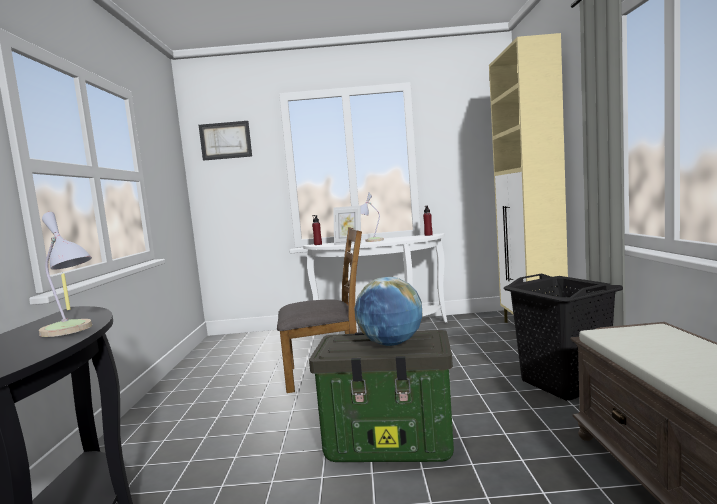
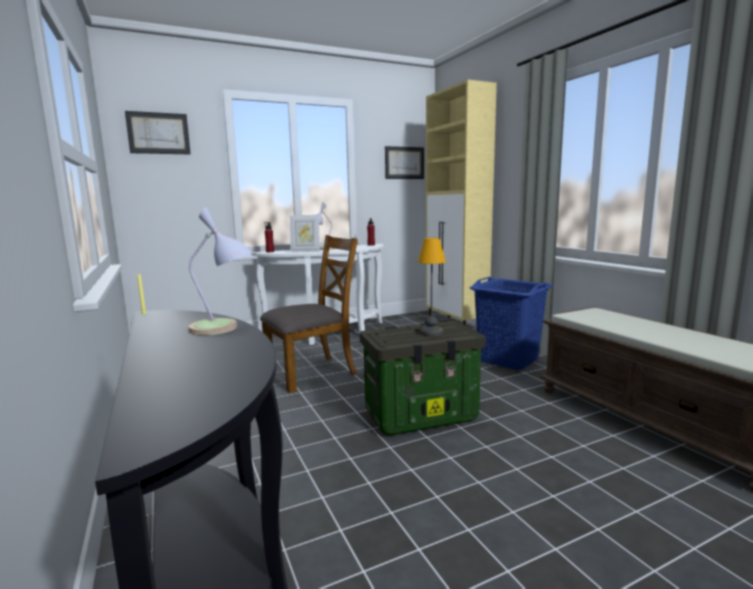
camera: 25 degrees left, 5 degrees up
(391, 344) = (432, 332): globe -> table lamp
(475, 141) = (404, 163): none -> picture
(563, 383) = (507, 360): black laundry basket -> blue laundry basket

